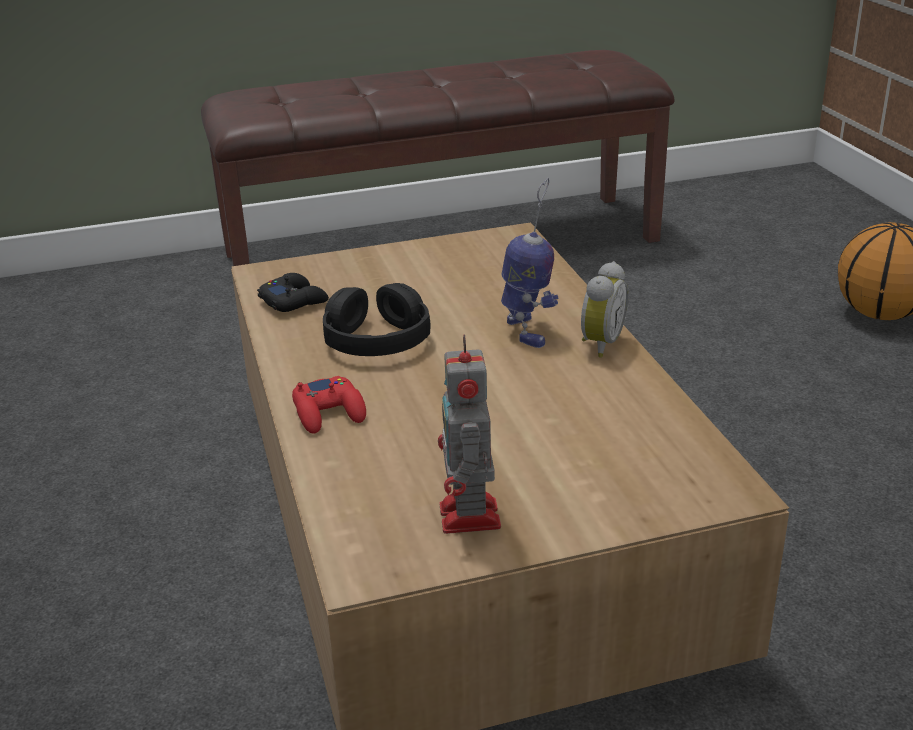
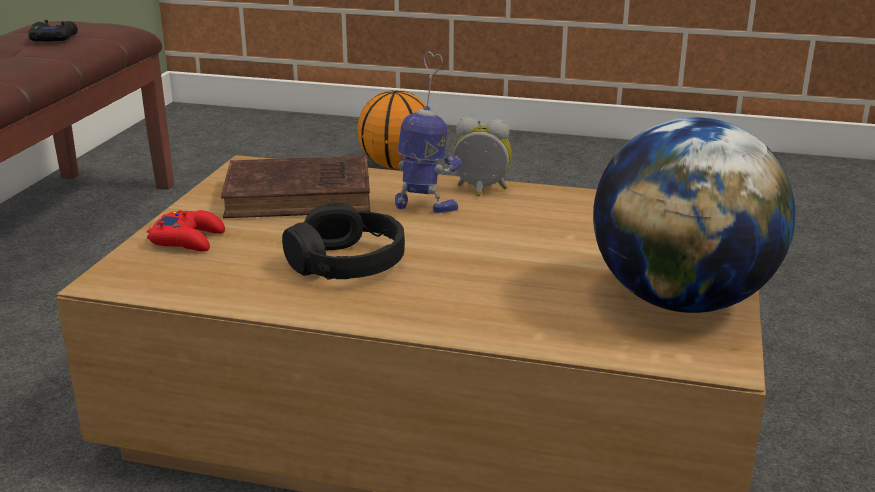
camera: 60 degrees left, 5 degrees down
(294, 301) = (203, 280): black game controller -> black game controller (53, 38)
(329, 412) = (451, 315): red game controller -> red game controller (188, 239)
(470, 518) = (681, 300): toy robot -> globe
(481, 277) = (303, 196): none -> brown book
(599, 344) = (480, 190): alarm clock -> alarm clock turned 45 degrees counterclockwise

